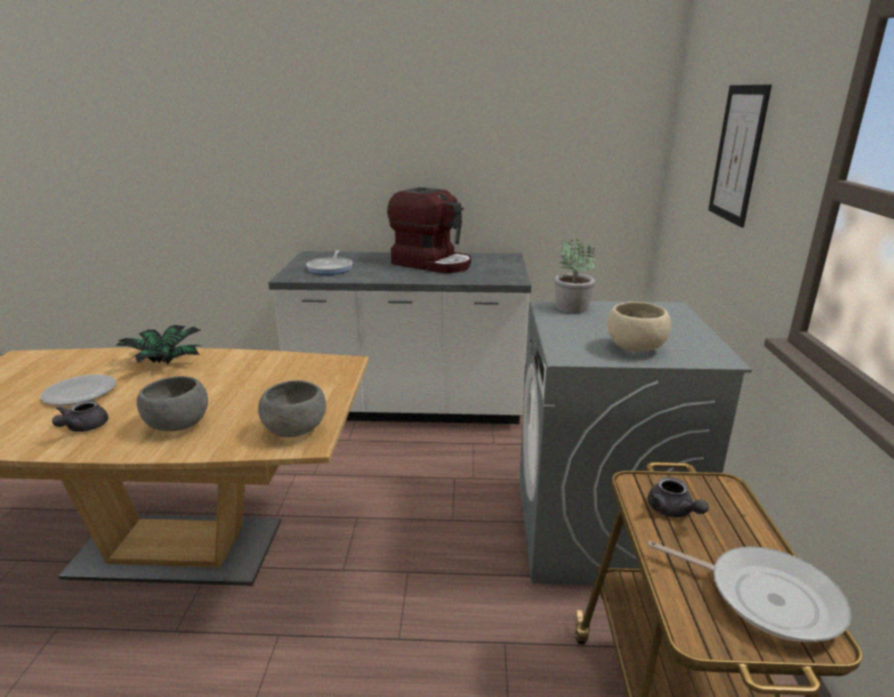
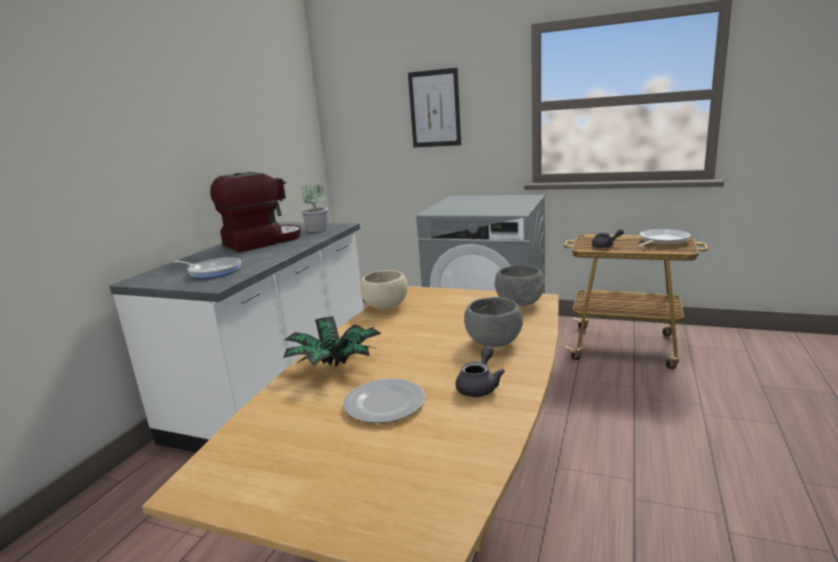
camera: 70 degrees left, 5 degrees down
(83, 428) = (479, 386): grey teapot -> grey teapot turned 90 degrees counterclockwise
(571, 308) = (440, 209): potted plant -> potted plant (317, 229)
(635, 348) = (512, 204): beige bowl -> beige bowl (385, 307)

